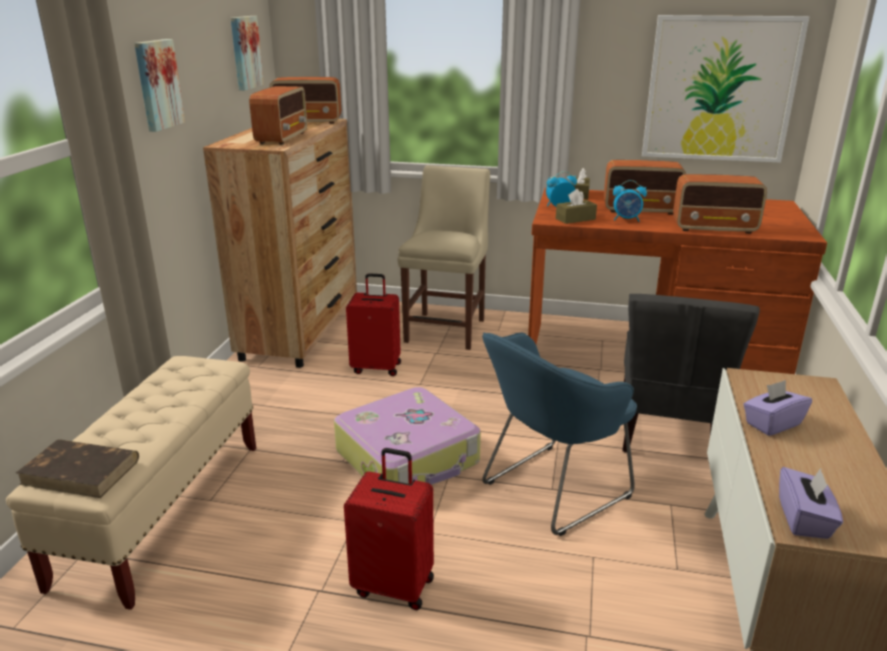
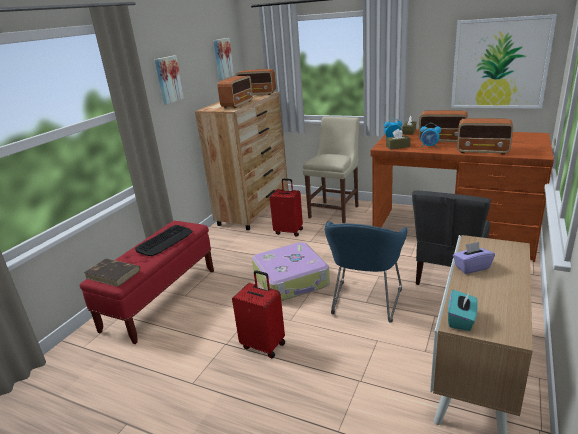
camera: 15 degrees right, 0 degrees up
(163, 511) = (161, 299): beige bench -> red bench
(173, 397) = (165, 241): none -> keyboard
(550, 491) = (365, 303): blue armchair -> blue armchair turned 45 degrees counterclockwise
(804, 519) = (461, 320): purple tissue box -> turquoise tissue box

